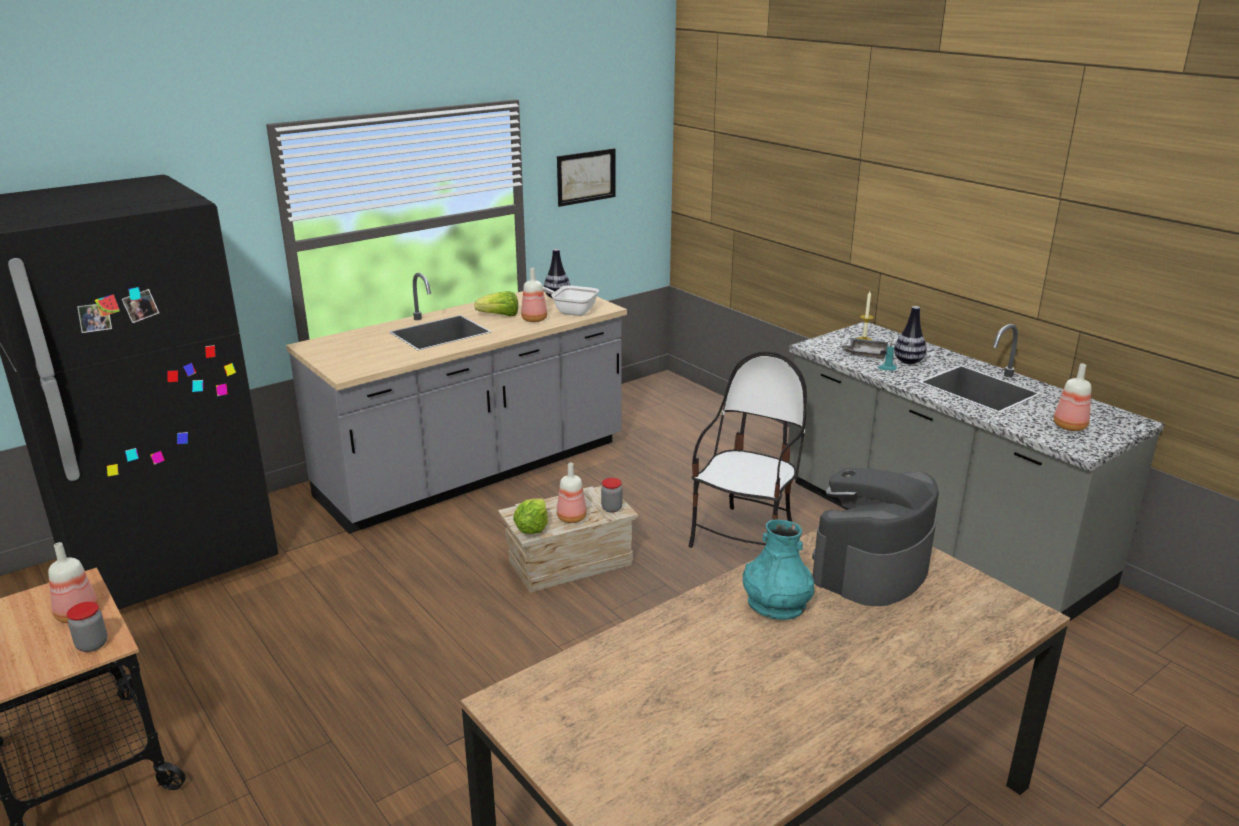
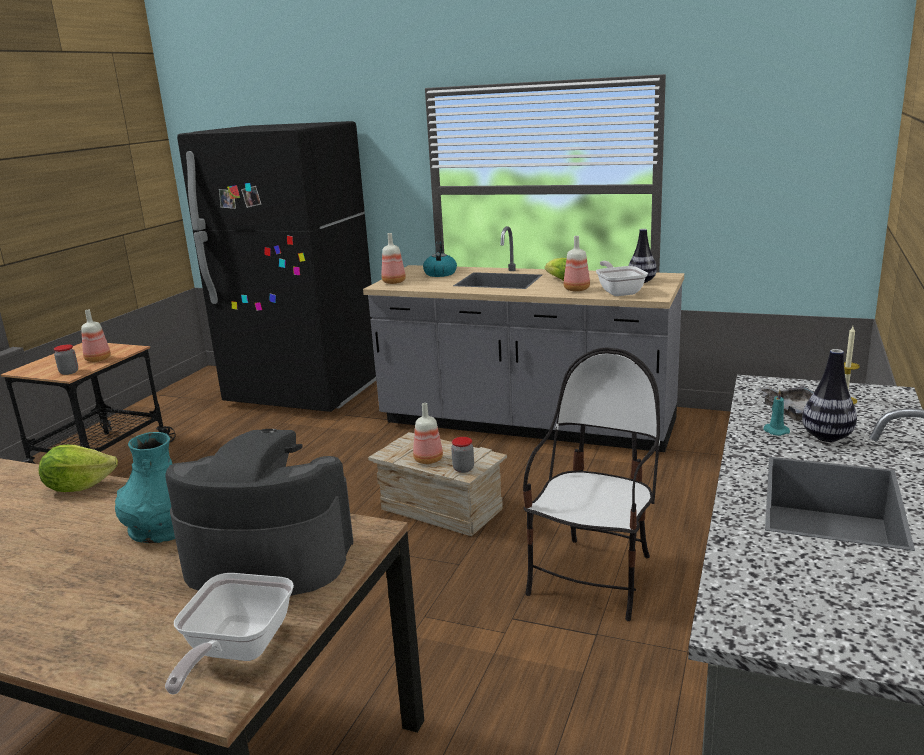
camera: 60 degrees right, 5 degrees down
(359, 343) = (440, 273): none -> kettle
(532, 529) = (392, 452): lettuce -> lettuce (79, 487)
(586, 176) = (749, 165): picture -> none
(745, 537) = (594, 578): chair -> chair turned 60 degrees counterclockwise
(985, 600) = (235, 652): none -> frying pan
(1069, 426) = (817, 599): bottle -> bottle (394, 282)

